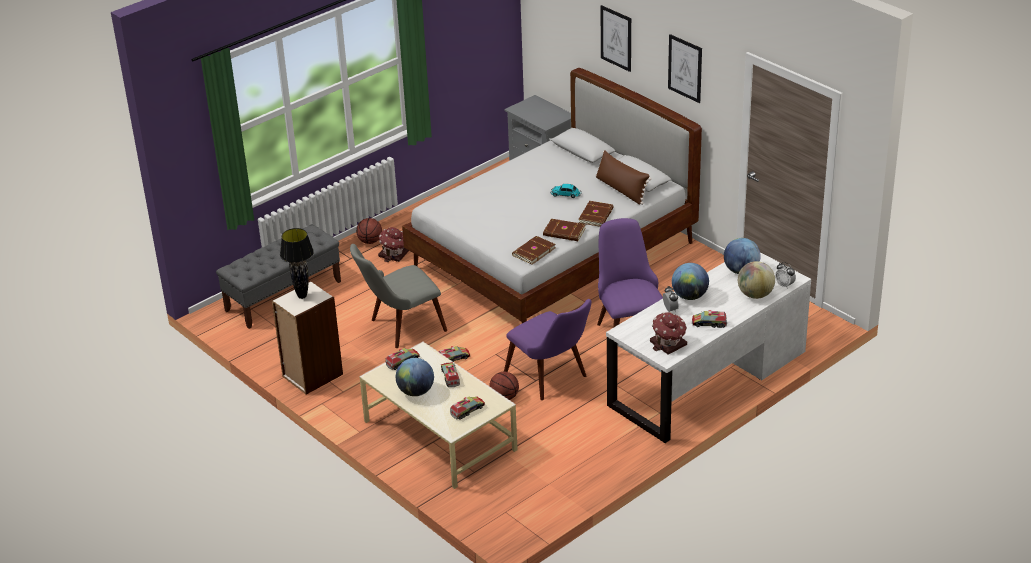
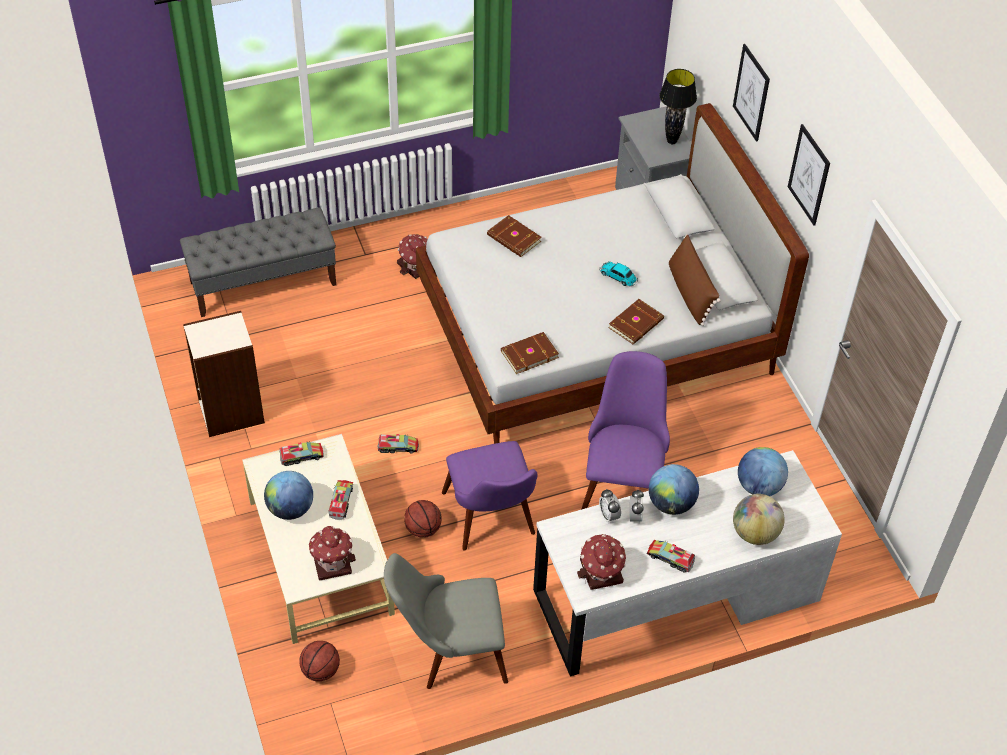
camera: 20 degrees right, 15 degrees up
(302, 296) = (218, 332): black table lamp -> black table lamp (671, 141)
(370, 241) = (400, 237): basketball -> basketball (320, 671)
(399, 328) = (363, 378): grey chair -> grey chair (448, 651)
(467, 410) = (332, 561): toy truck -> toy house
(564, 232) = (582, 337): brown book -> brown book (513, 239)
(784, 285) = (801, 531): alarm clock -> alarm clock (609, 516)

